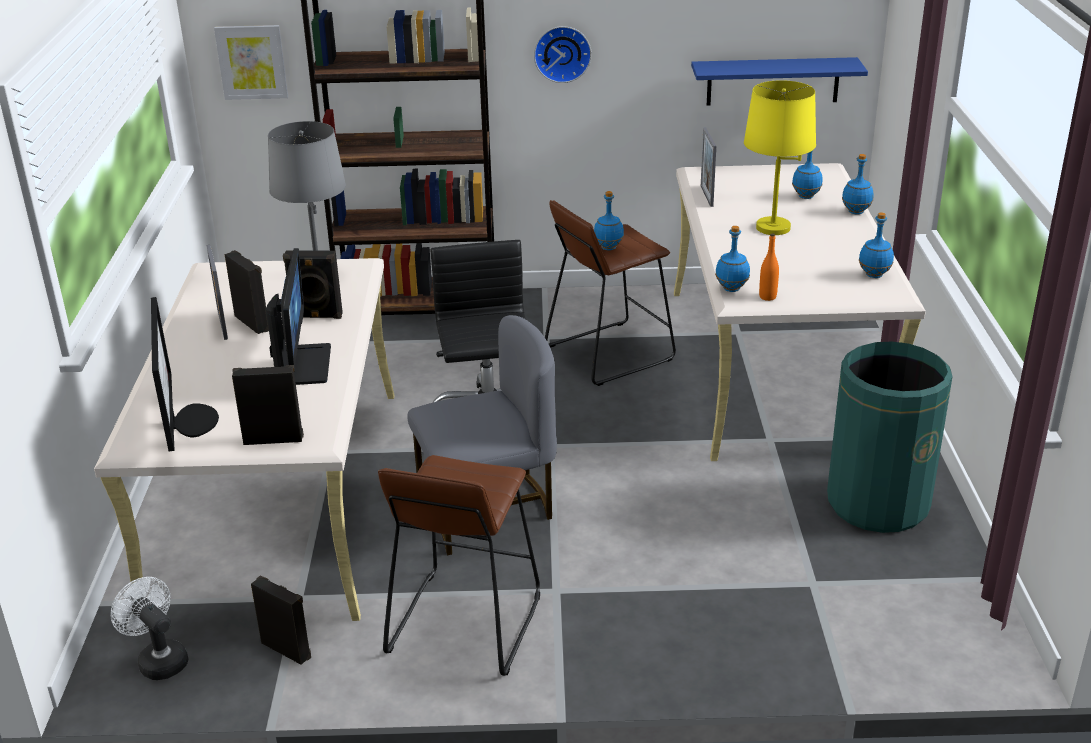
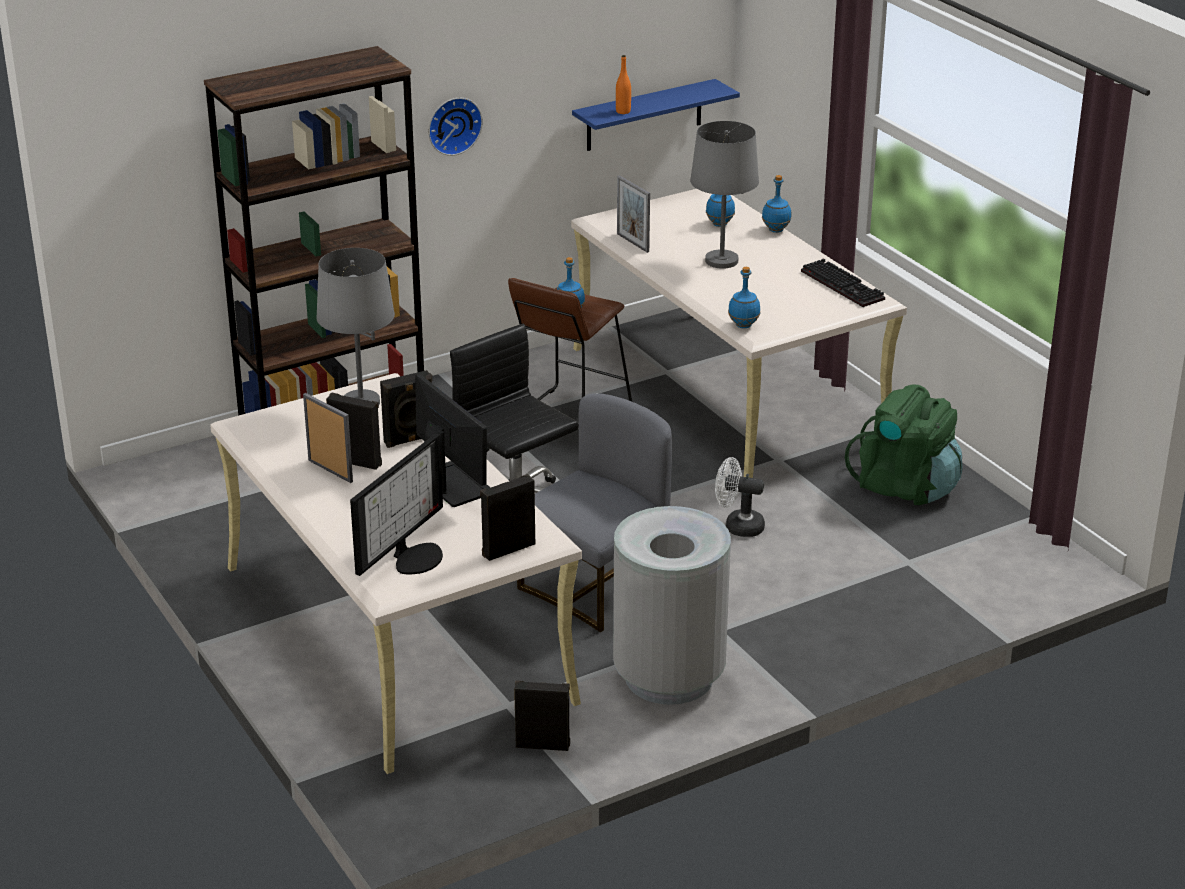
camera: 30 degrees left, 0 degrees up
(158, 659) = (440, 789): white fan -> white fan (738, 526)
(188, 421) = (414, 557): monitor -> monitor turned 75 degrees clockwise
(252, 62) = (140, 193): picture -> none
(464, 623) = (668, 677): brown stool -> grey trash can
(767, 297) = (779, 325): orange bottle -> orange bottle (623, 111)
(773, 228) = (721, 261): yellow table lamp -> grey table lamp
(874, 275) = (845, 285): blue bottle -> keyboard
(877, 503) = (905, 486): green trash can -> green backpack

